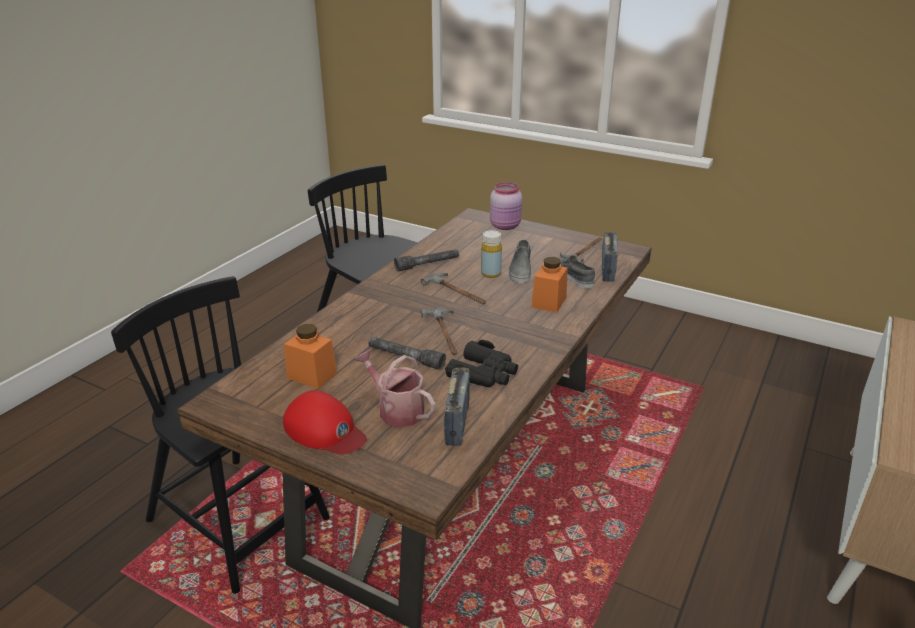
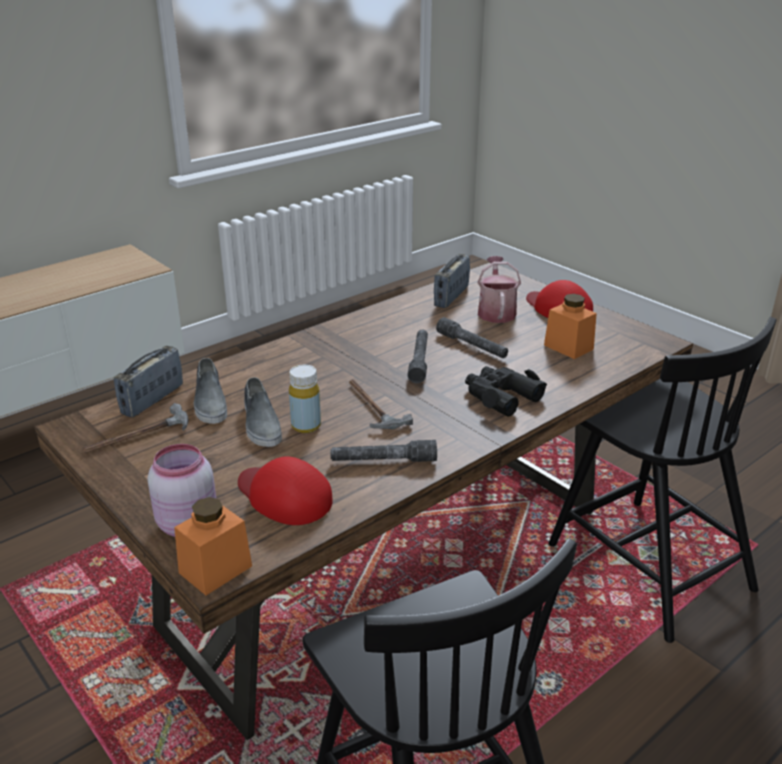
camera: 160 degrees left, 0 degrees up
(396, 410) = (496, 311): watering can -> watering can turned 150 degrees counterclockwise
(445, 333) = (419, 361): hammer -> grey flashlight
(469, 242) = (284, 496): none -> red cap
(484, 374) = (406, 322): black binoculars -> black binoculars (500, 396)
(520, 270) = (261, 424): grey shoe -> grey shoe turned 135 degrees clockwise
(549, 302) = (276, 373): orange jar -> orange jar (215, 569)

